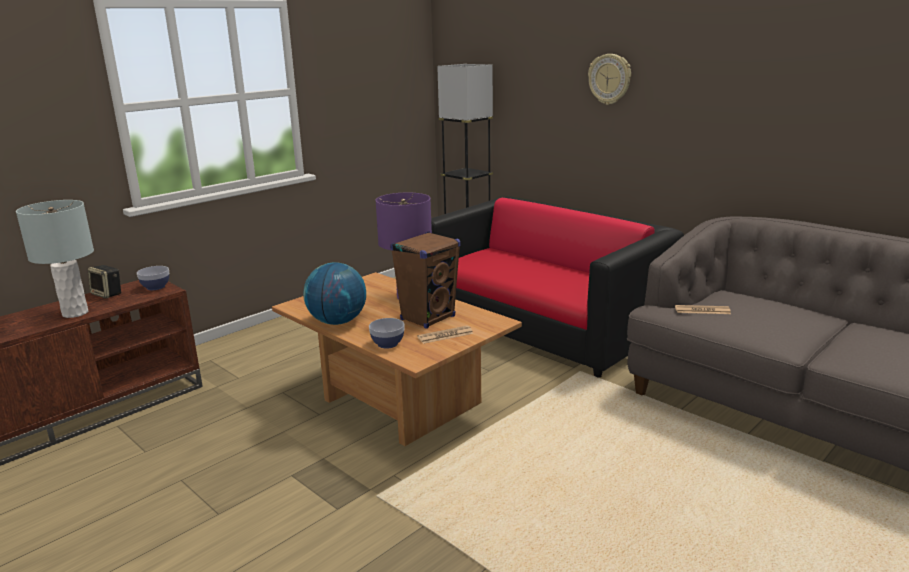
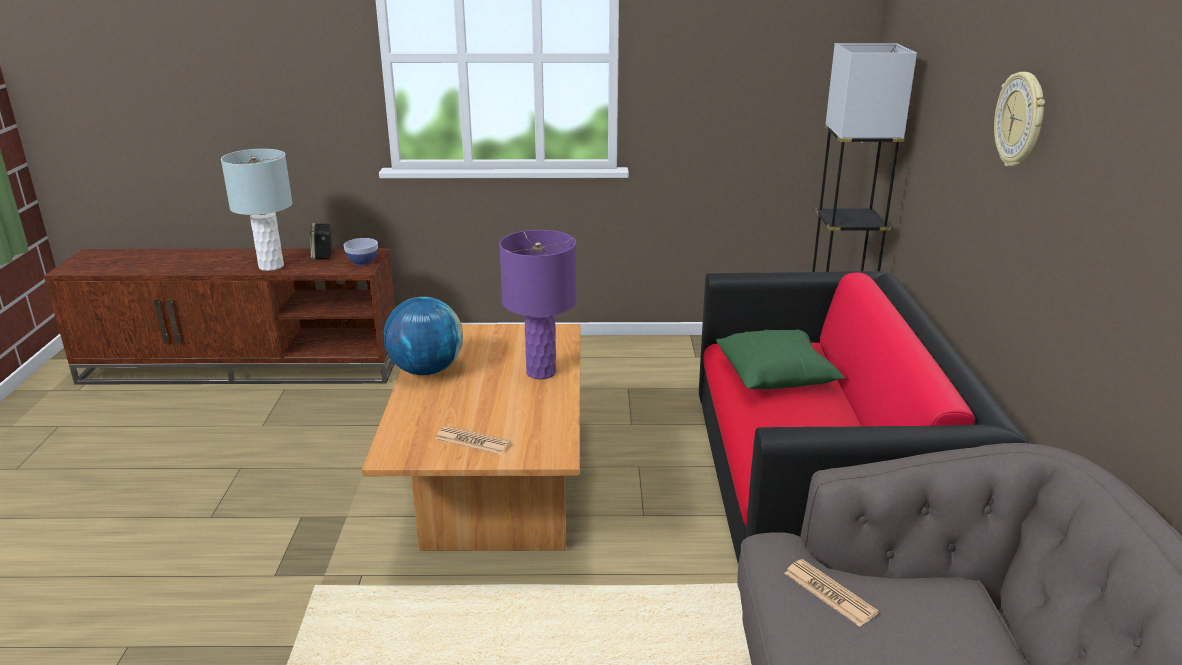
camera: 45 degrees right, 5 degrees up
(387, 344) = (409, 421): bowl -> none
(428, 318) = (503, 410): brown speaker -> none
(502, 264) = (776, 376): none -> green pillow

